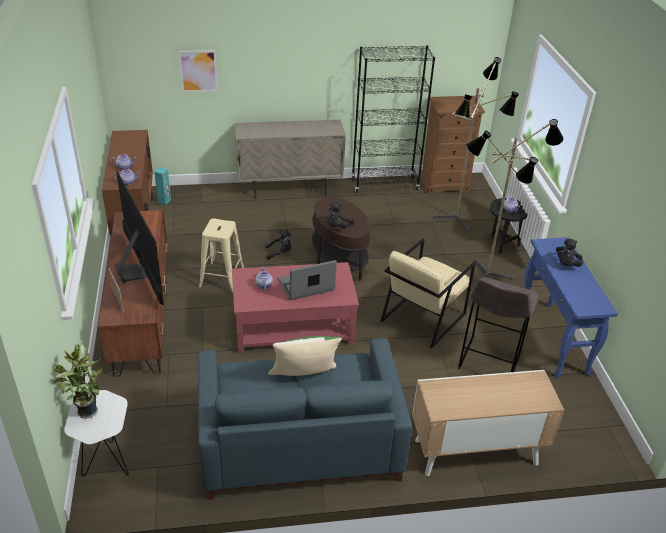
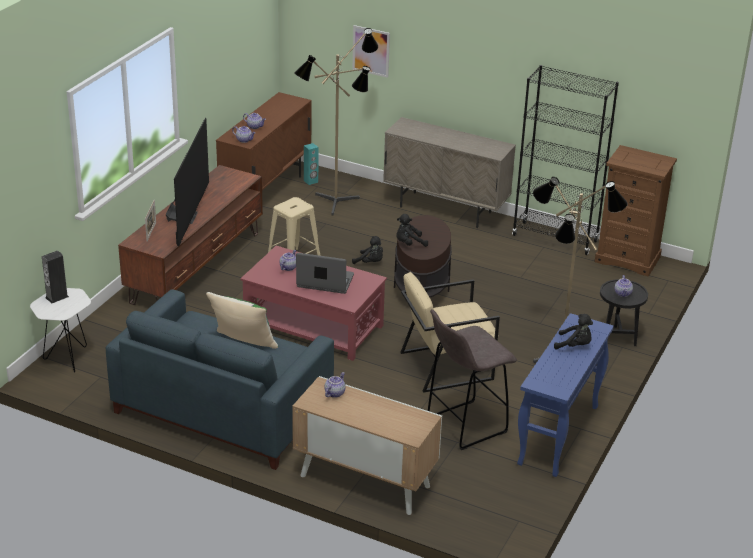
camera: 35 degrees right, 5 degrees down
(86, 410) = (57, 297): potted plant -> speaker
(448, 390) = (334, 393): none -> teapot
(460, 220) = (599, 299): floor lamp -> floor lamp (338, 205)
(566, 264) = (574, 345): black plush toy -> black plush toy turned 135 degrees counterclockwise

